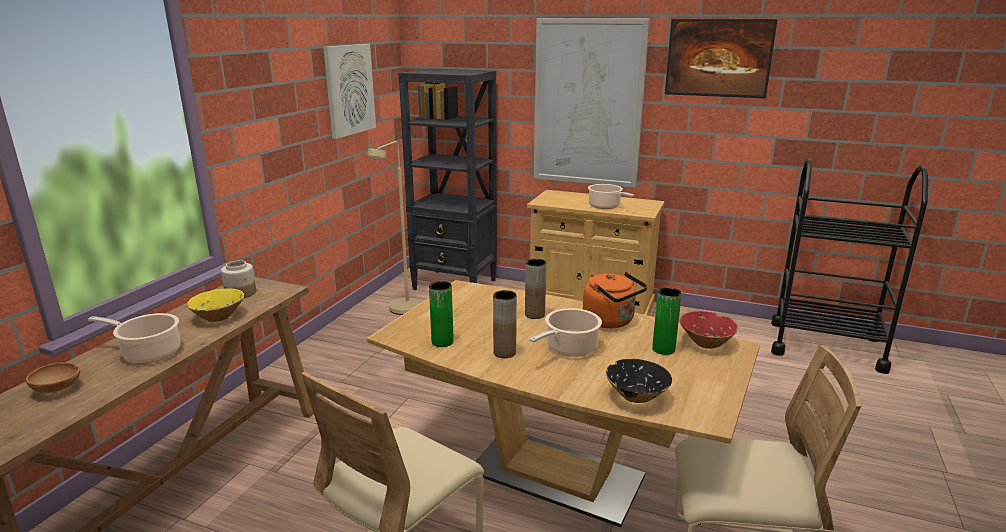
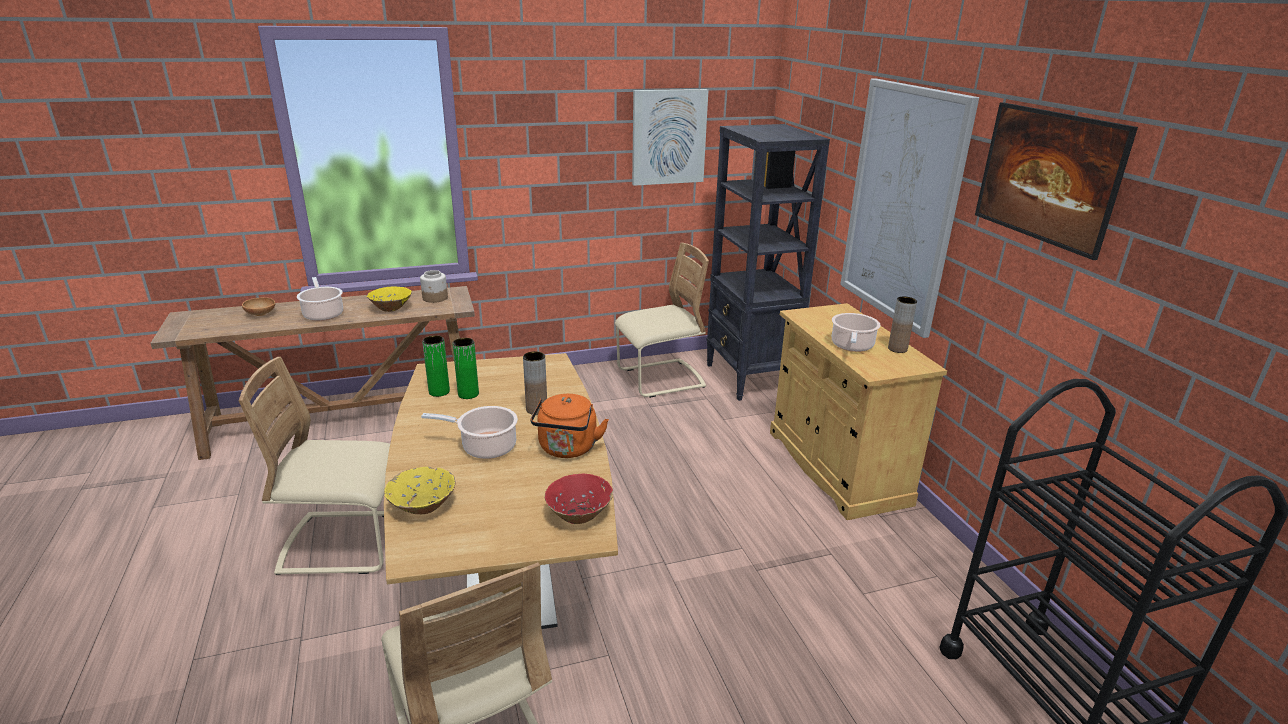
camera: 50 degrees right, 5 degrees up
(400, 312) = (660, 379): beige floor lamp -> beige chair
(504, 353) = (446, 422): brown vase -> brown vase (897, 349)
(636, 396) = (423, 507): black bowl -> yellow bowl
(663, 349) = (535, 494): green vase -> green vase (468, 394)

